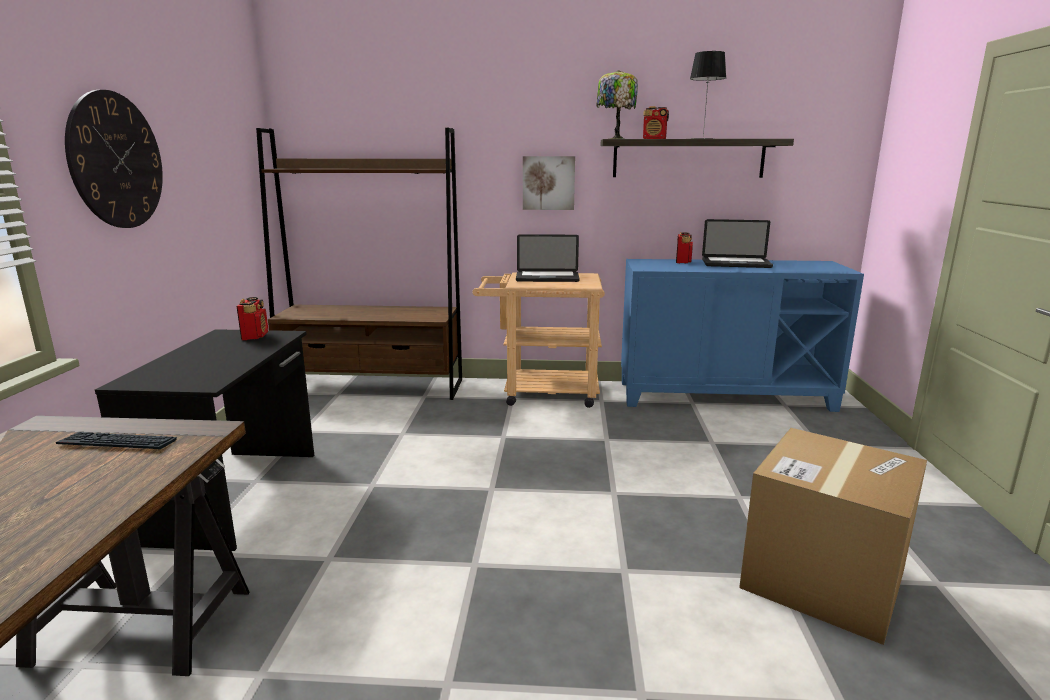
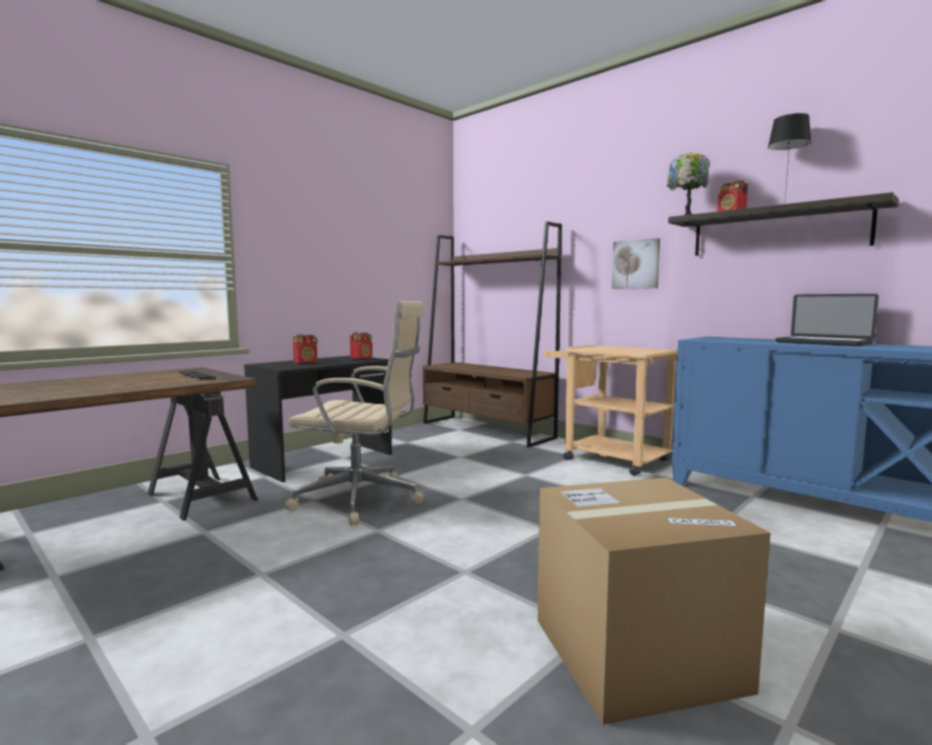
camera: 40 degrees right, 10 degrees down
(116, 160) = (308, 244): wall clock -> none
(389, 533) = (362, 500): none -> beige office chair
(547, 278) = (618, 348): laptop -> none
(683, 261) = (762, 339): radio -> radio (306, 362)

